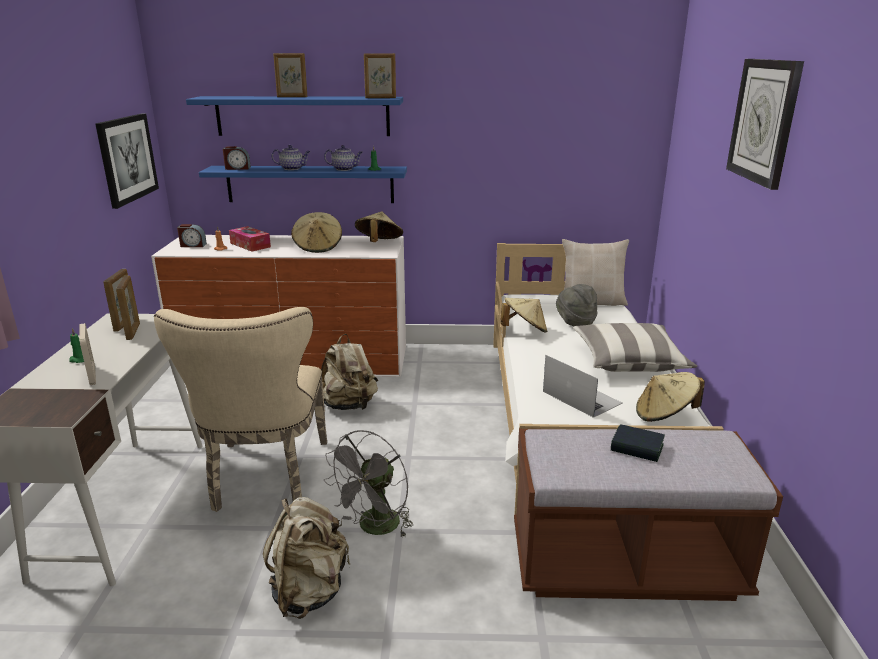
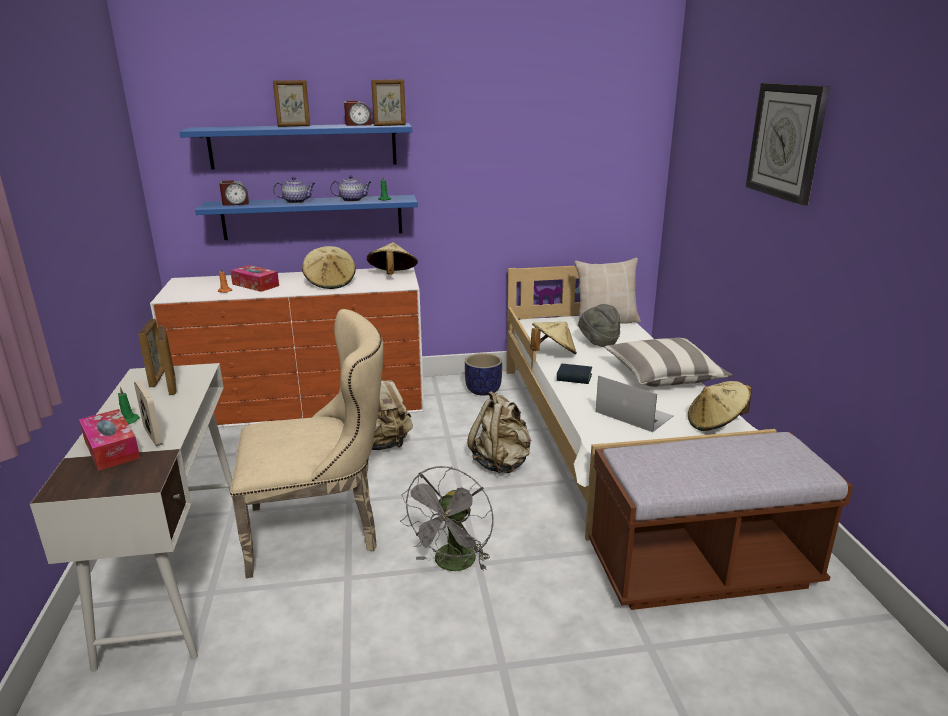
camera: 10 degrees left, 0 degrees up
(52, 384) = (111, 449): none -> tissue box
(127, 159) = (119, 198): picture -> none
(193, 245) = (191, 289): alarm clock -> alarm clock (358, 125)
(266, 479) = (322, 529): beige chair -> beige chair turned 90 degrees counterclockwise
(309, 591) = (409, 635): beige backpack -> beige backpack (501, 463)
(465, 361) = (483, 390): none -> planter
(637, 448) = (714, 456): book -> book (574, 377)

